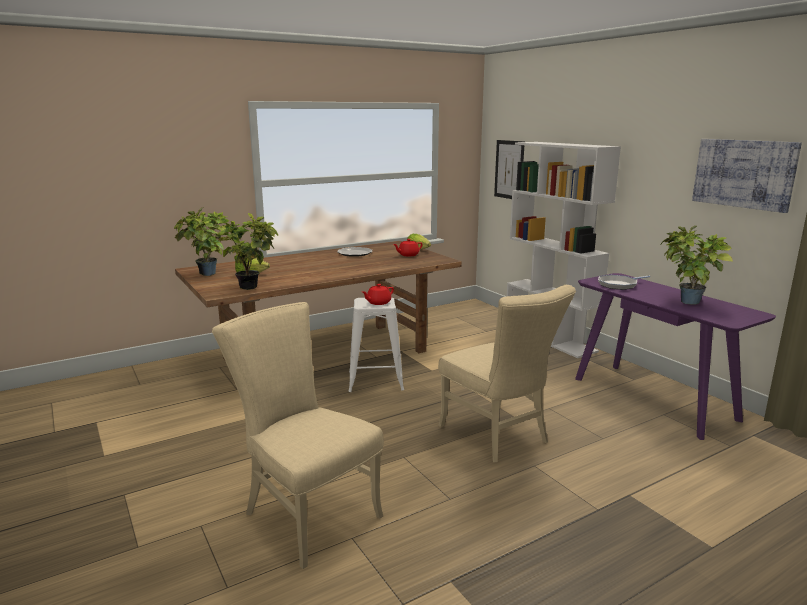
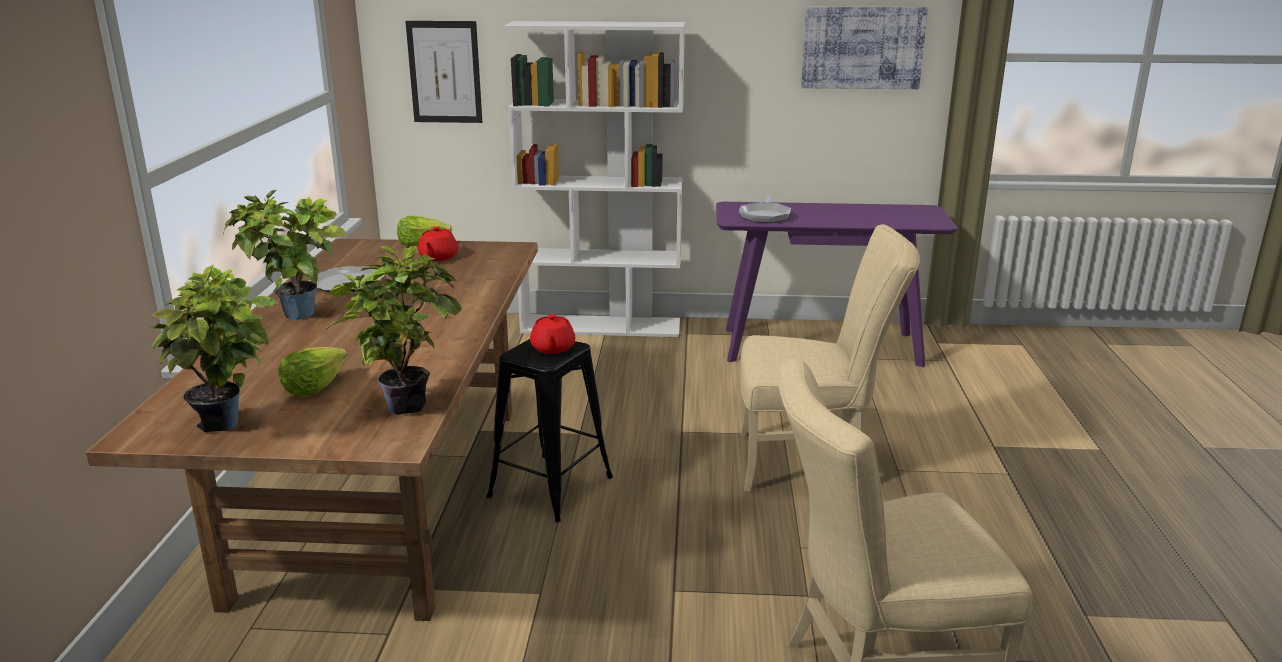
camera: 55 degrees left, 5 degrees up
(375, 381) = (551, 487): white stool -> black stool
(685, 303) = (862, 216): potted plant -> potted plant (294, 318)

